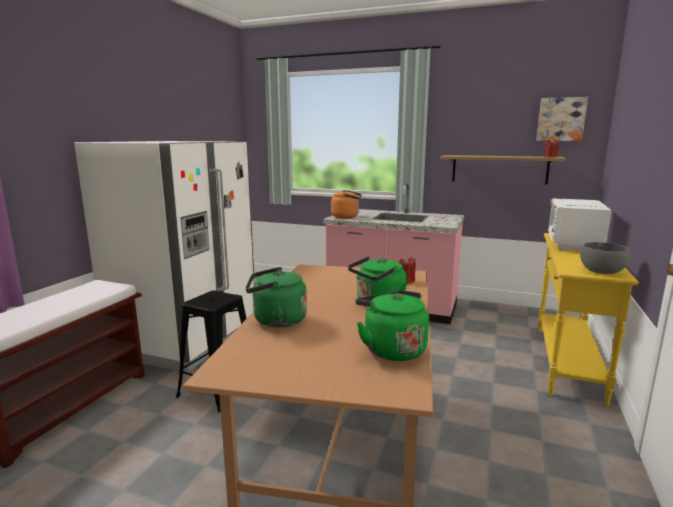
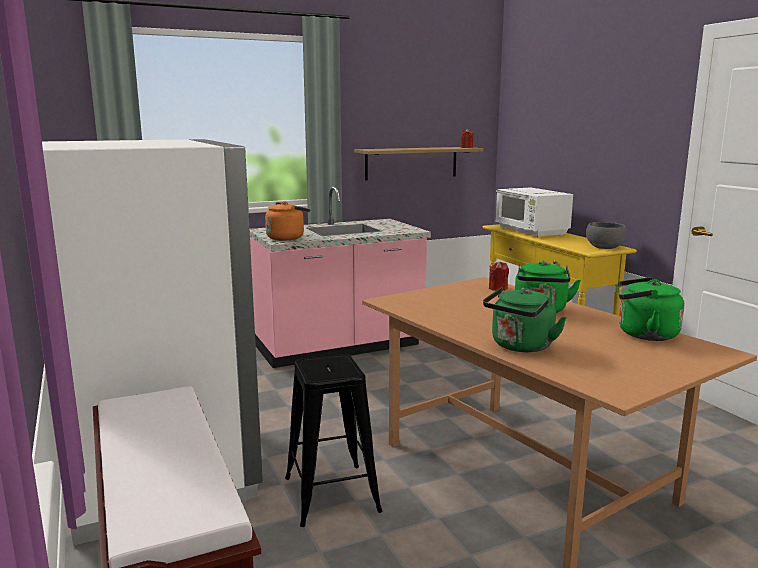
camera: 45 degrees left, 0 degrees up
(561, 119) = (462, 108): picture -> none

